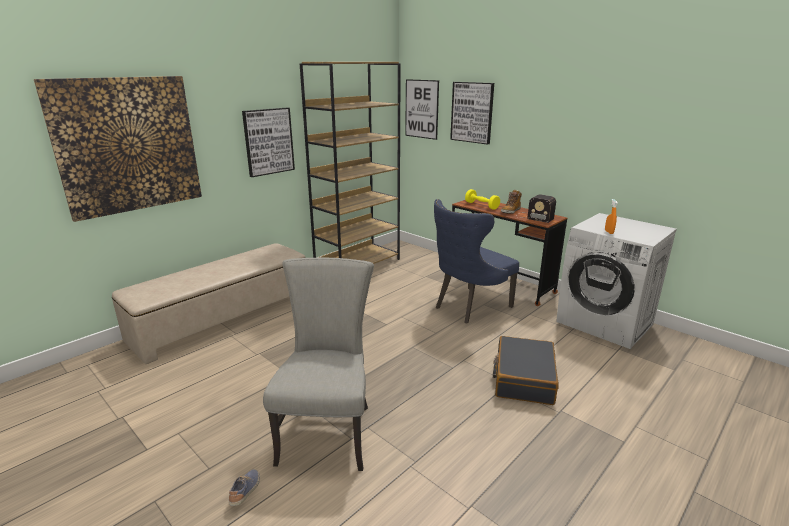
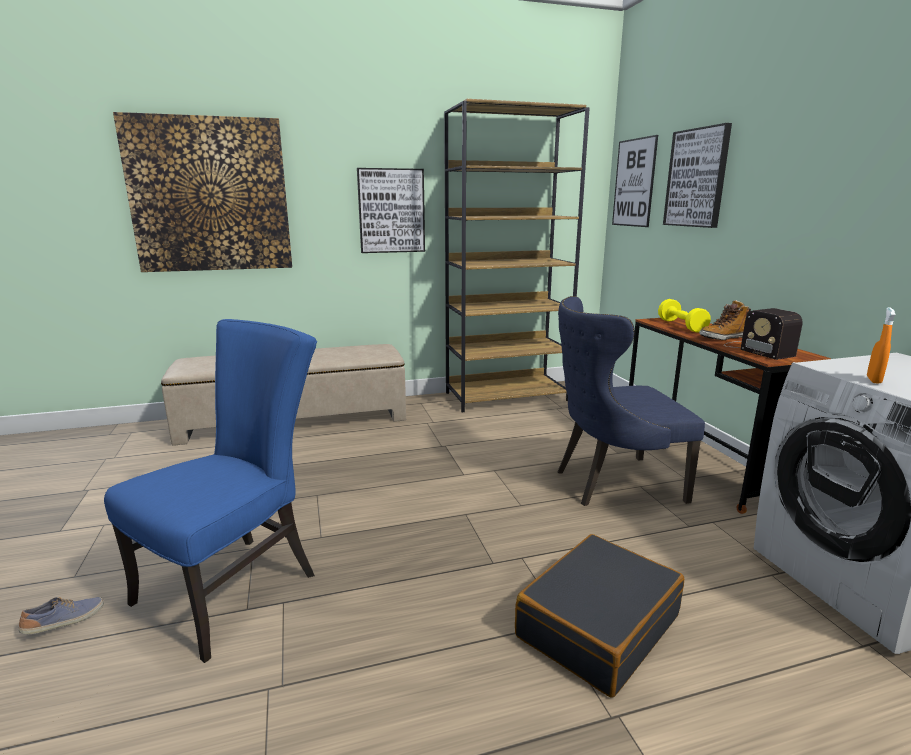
camera: 30 degrees right, 5 degrees down
(328, 429) = (237, 584): grey chair -> blue chair

